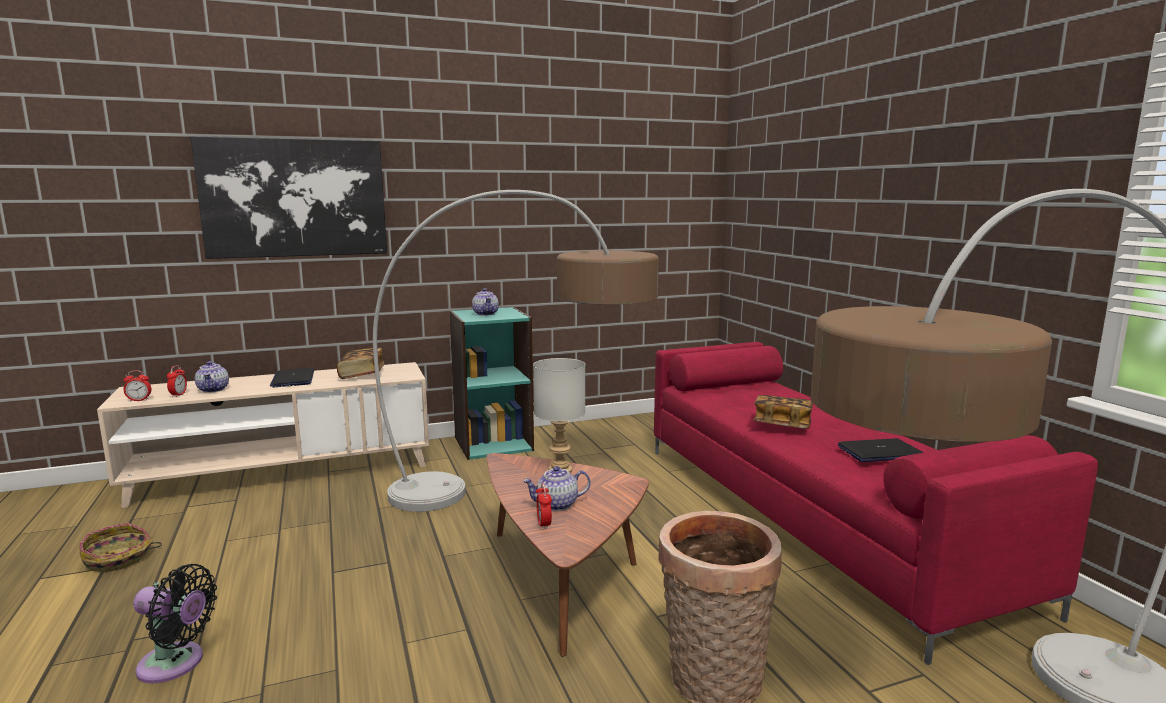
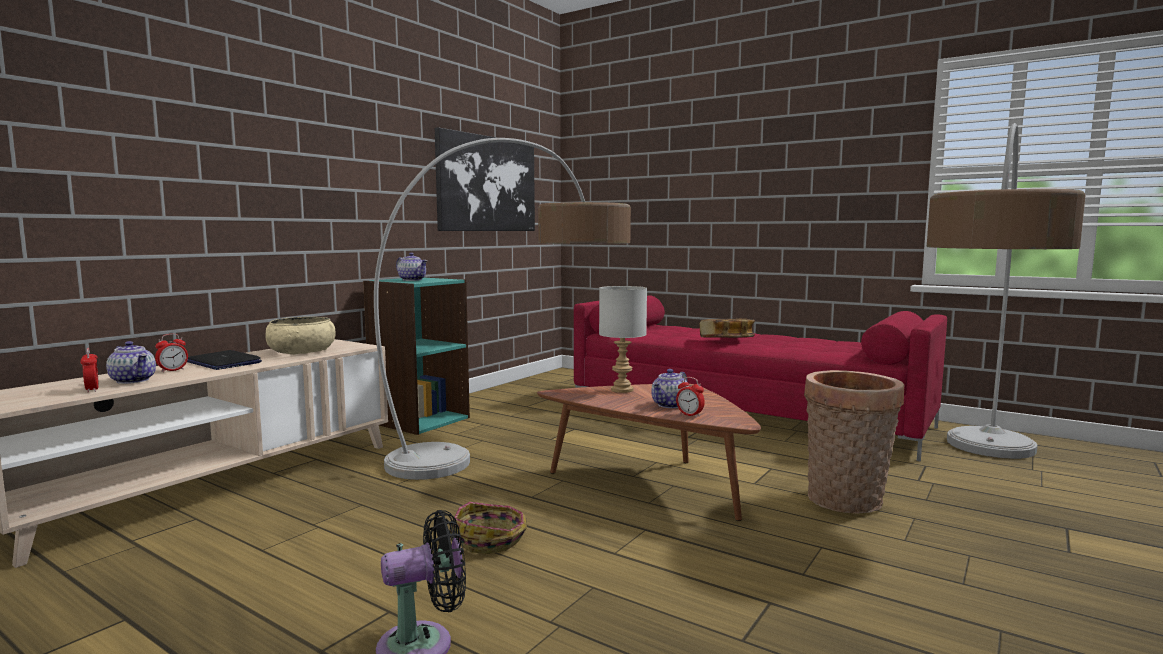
camera: 35 degrees left, 5 degrees down
(118, 559) = (132, 605): basket -> basket (491, 539)
(139, 400) = (39, 400): alarm clock -> alarm clock (172, 370)
(295, 198) = (200, 140): picture -> picture (487, 184)
(362, 374) = (302, 351): book -> beige bowl
(880, 452) = (810, 343): laptop -> none

